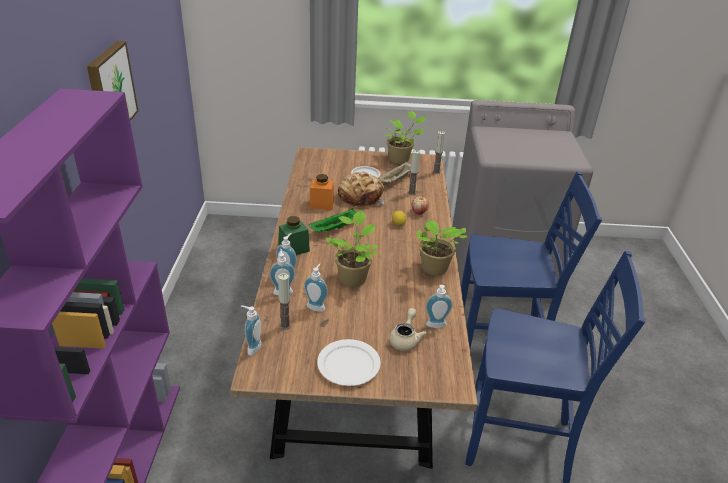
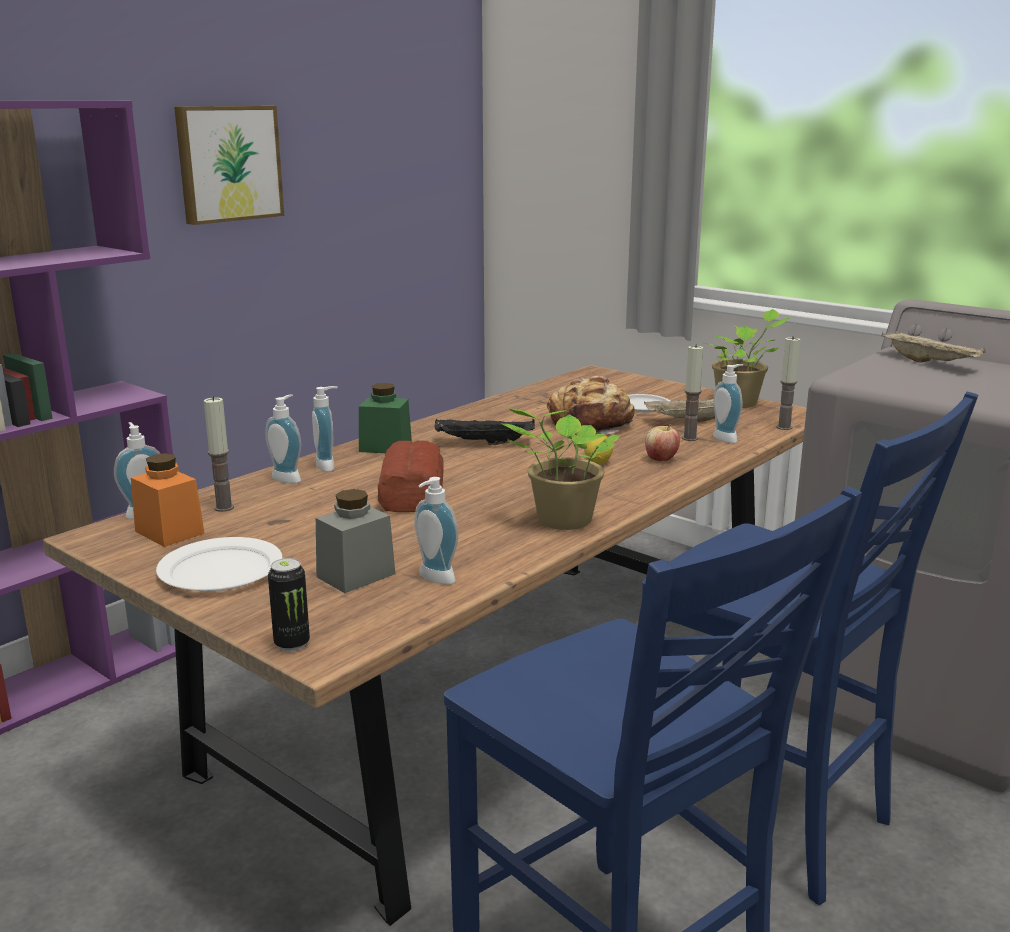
camera: 40 degrees right, 15 degrees down
(316, 306) = (302, 504): soap dispenser -> soap dispenser (727, 438)
(321, 204) = (513, 418): orange jar -> orange jar (169, 532)
(334, 229) = (483, 443): green tray -> black tray
(353, 277) = (411, 493): potted plant -> bread
(406, 339) = (356, 575): beige teapot -> grey jar
(439, 388) = (292, 644): none -> can
(504, 136) = (931, 363): none -> beige tray

